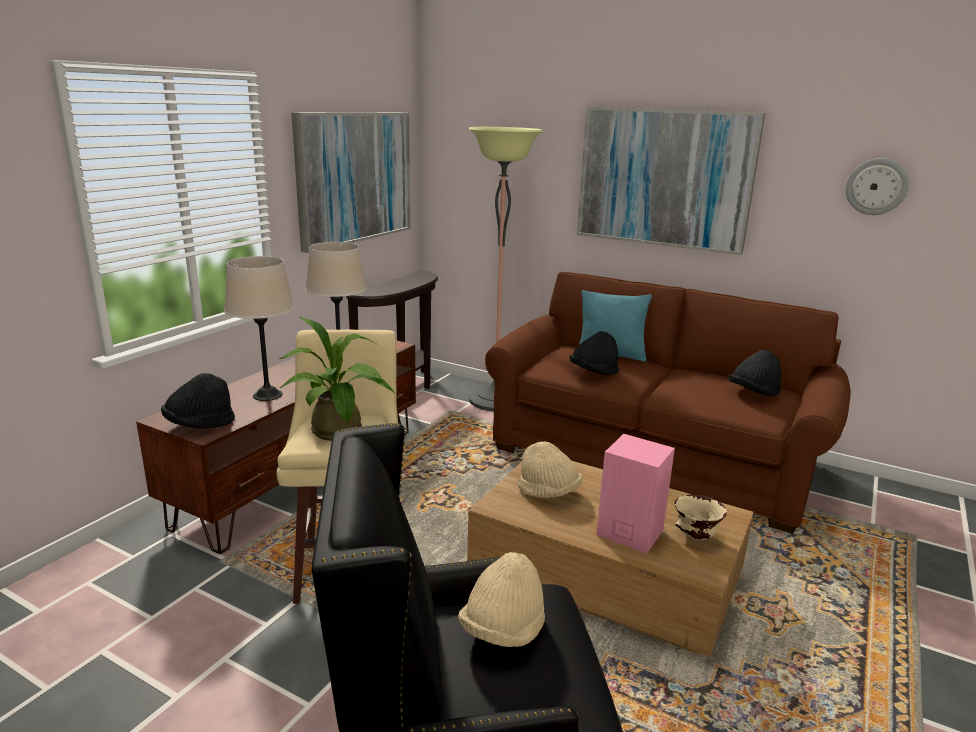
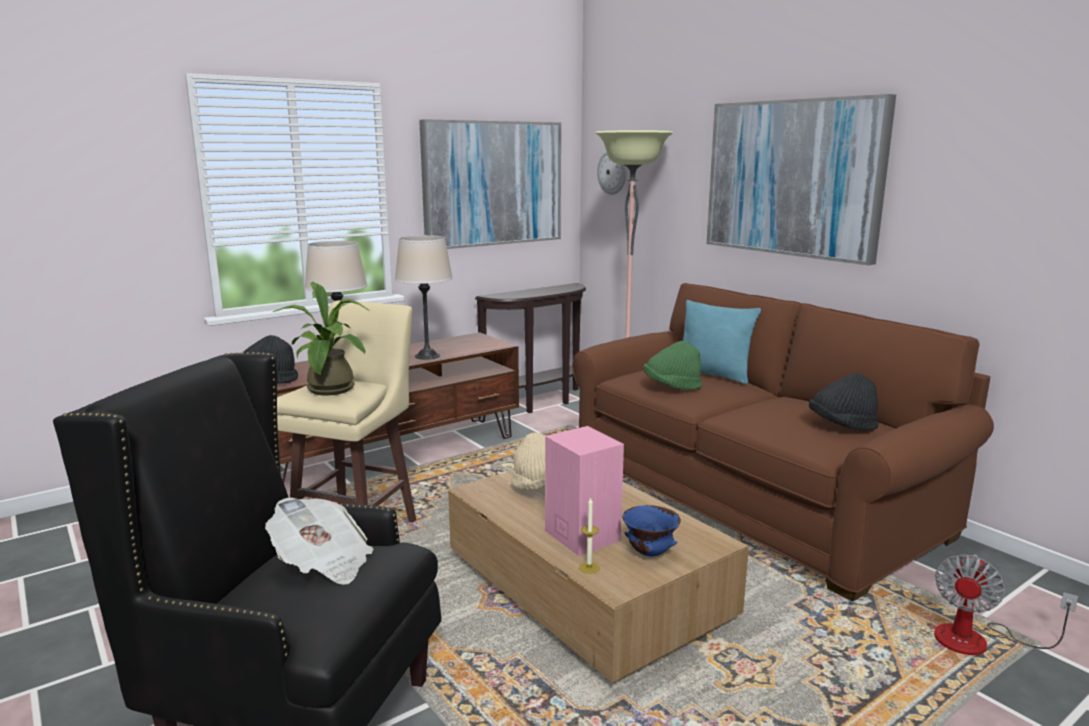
camera: 25 degrees right, 5 degrees down
(503, 630) = (323, 563): beige hat -> newspaper
(593, 373) = (672, 387): black hat -> green hat
(666, 563) = (589, 568): none -> candle
(695, 536) = (649, 553): beige bowl -> blue bowl
(876, 186) = (1029, 176): wall clock -> wall clock (612, 172)
(885, 544) = (978, 641): none -> fan

